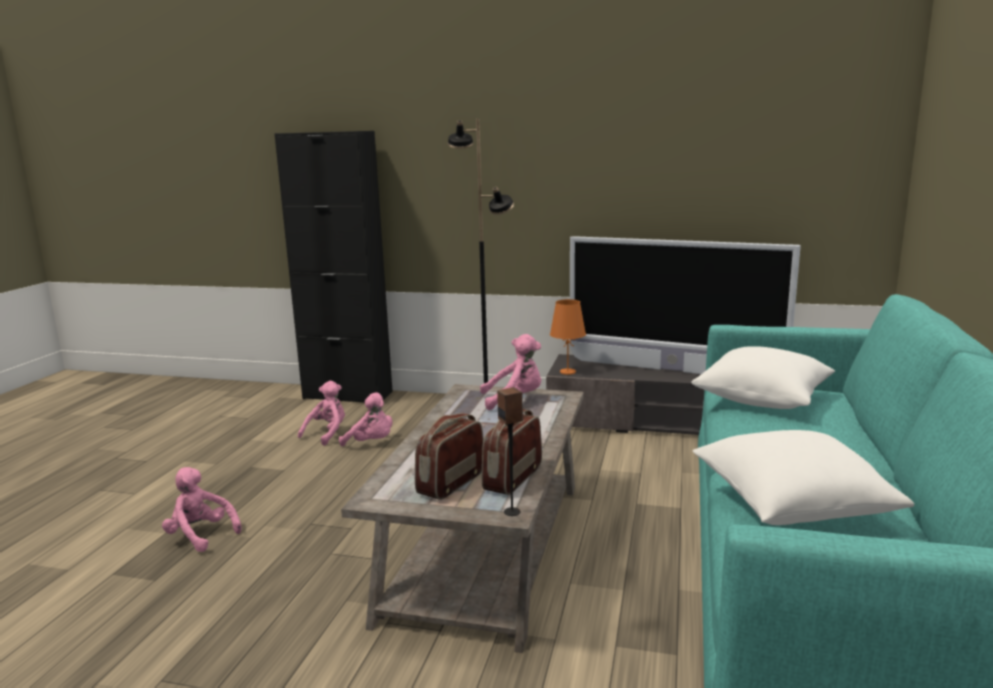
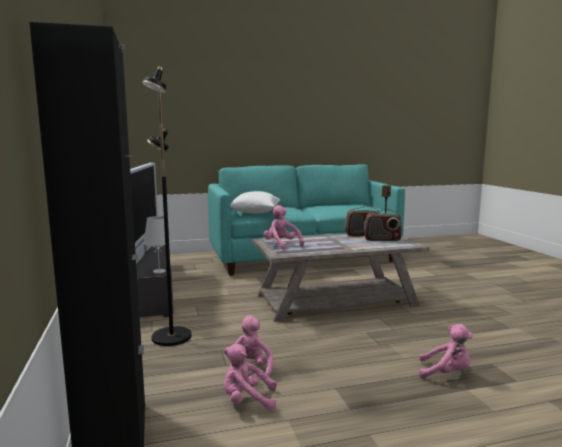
camera: 120 degrees left, 5 degrees down
(200, 535) = (446, 373): pink plush toy -> pink plush toy turned 75 degrees counterclockwise
(567, 372) = (159, 271): orange table lamp -> white table lamp
(791, 505) = (340, 208): white pillow -> none

